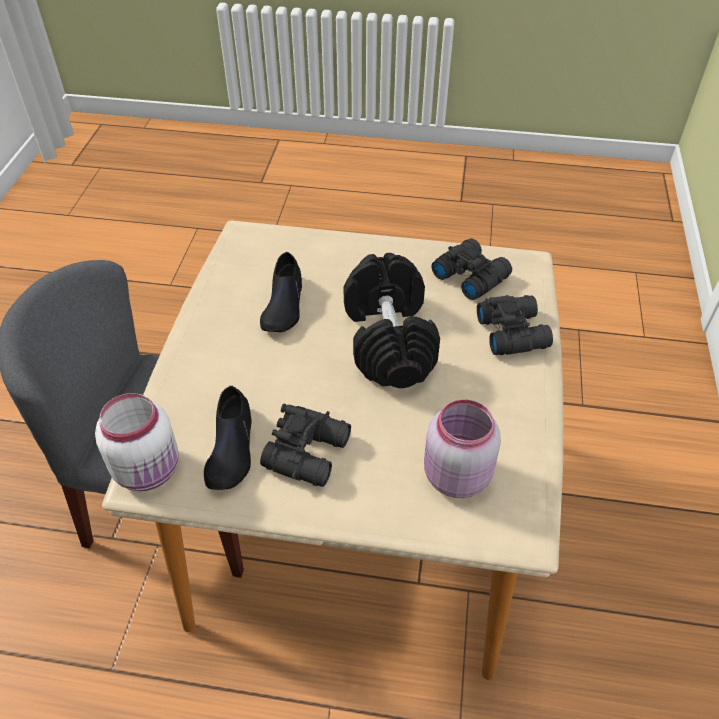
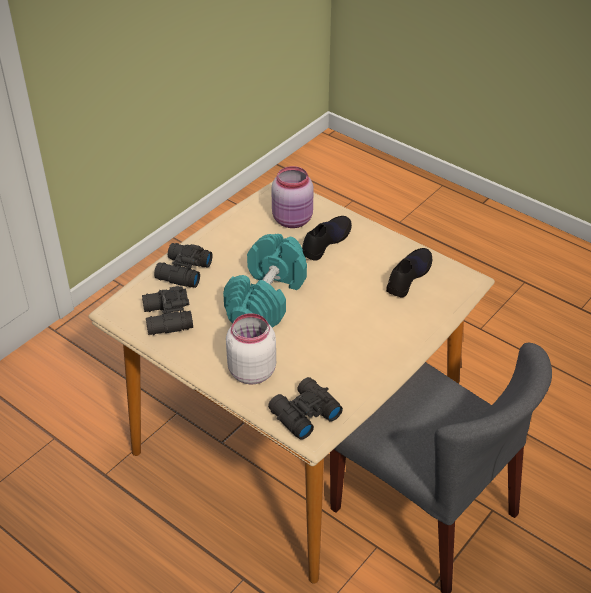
camera: 150 degrees left, 5 degrees down
(149, 470) = (461, 284): white jar -> white jar (251, 371)
(283, 305) = (320, 352): black shoe -> black shoe (325, 242)
(310, 452) = (363, 258): black binoculars -> black binoculars (303, 414)
(388, 339) = (266, 299): black dumbbell -> turquoise dumbbell

